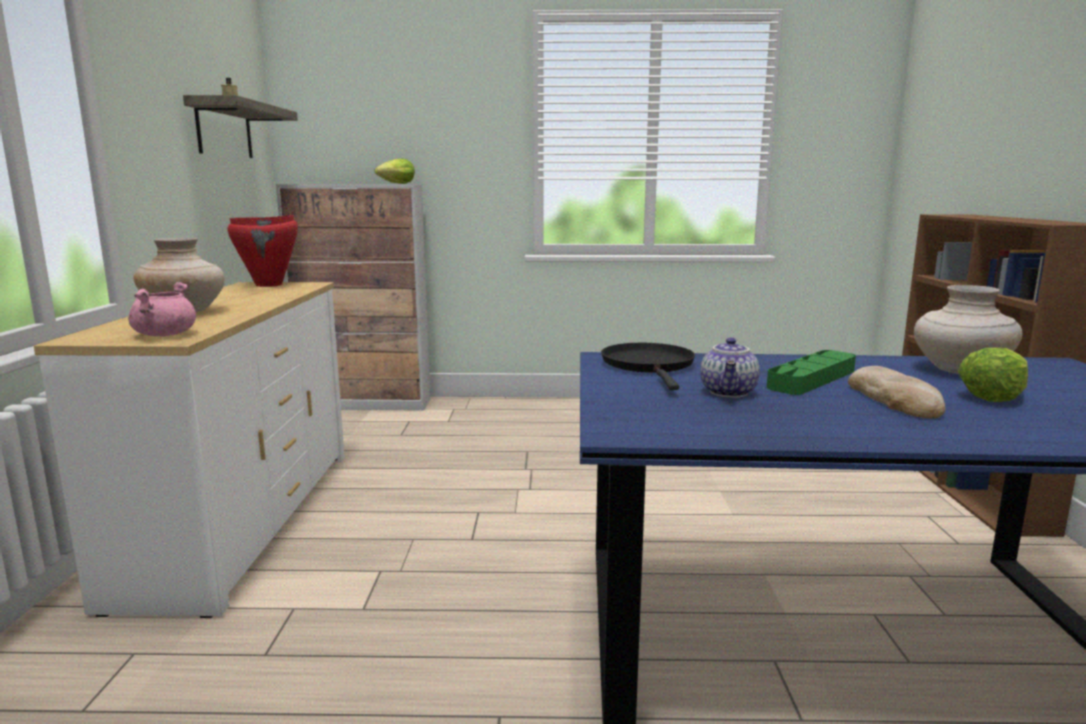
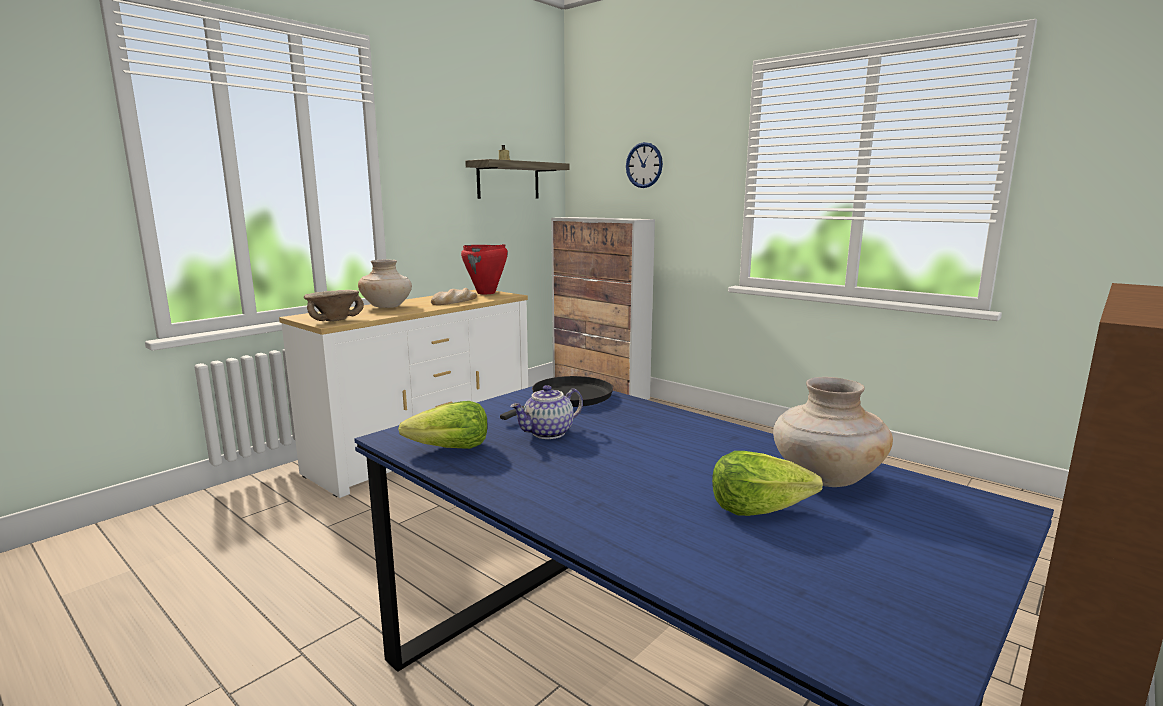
camera: 40 degrees right, 0 degrees up
(165, 334) = (334, 320): pink cooking pot -> beige bowl
(397, 183) = (631, 218): lettuce -> lettuce (449, 449)
(398, 119) = (644, 165): none -> wall clock
(812, 379) = (649, 442): green tray -> none
(894, 399) = (650, 479): bread -> bread (454, 301)

